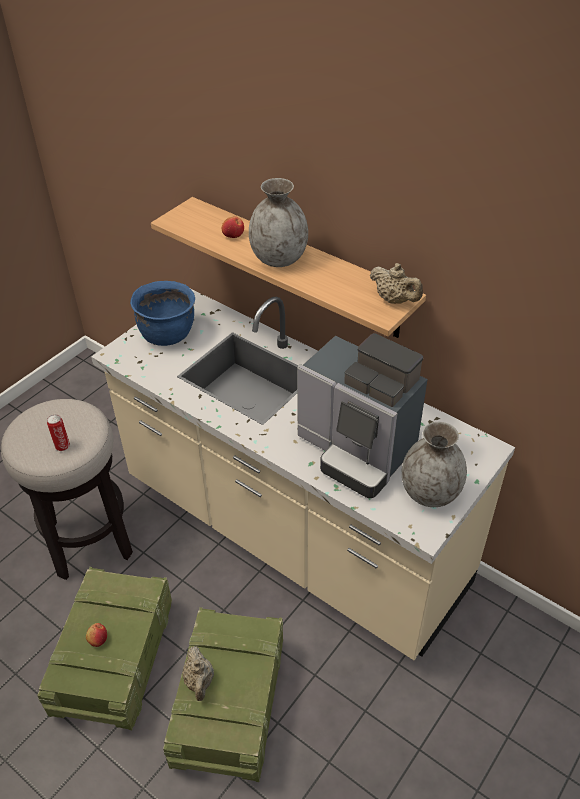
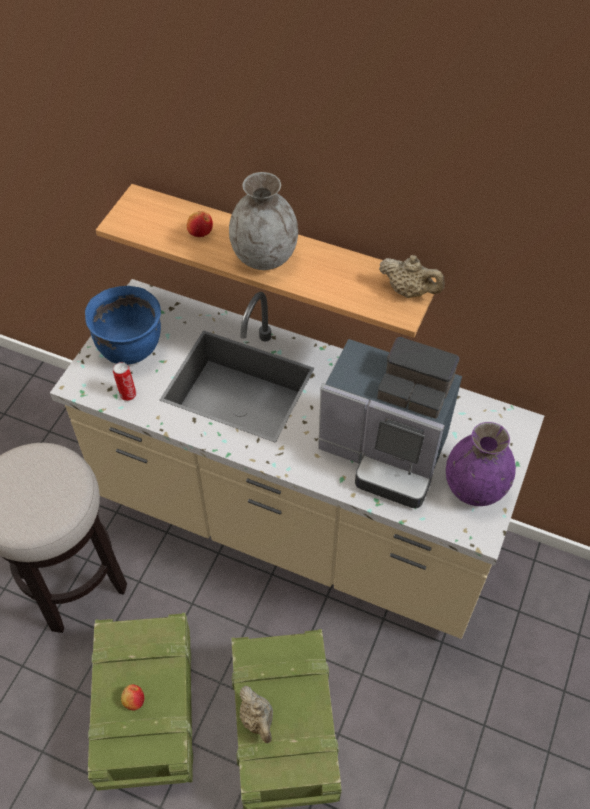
camera: 15 degrees left, 10 degrees up
(62, 445) = (47, 506): can -> can (127, 394)
(430, 493) = (474, 488): grey vase -> purple vase

